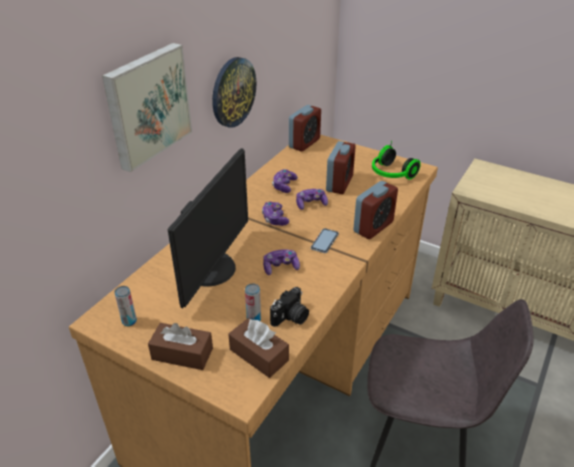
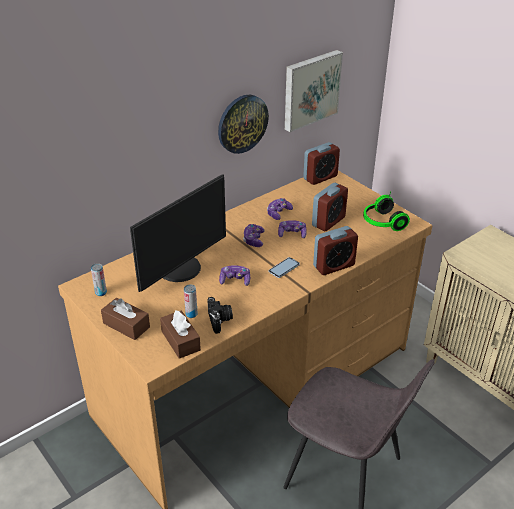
camera: 20 degrees right, 0 degrees up
(147, 105) = (150, 127): picture -> picture (310, 89)
(291, 318) = (220, 321): camera -> camera turned 75 degrees counterclockwise

